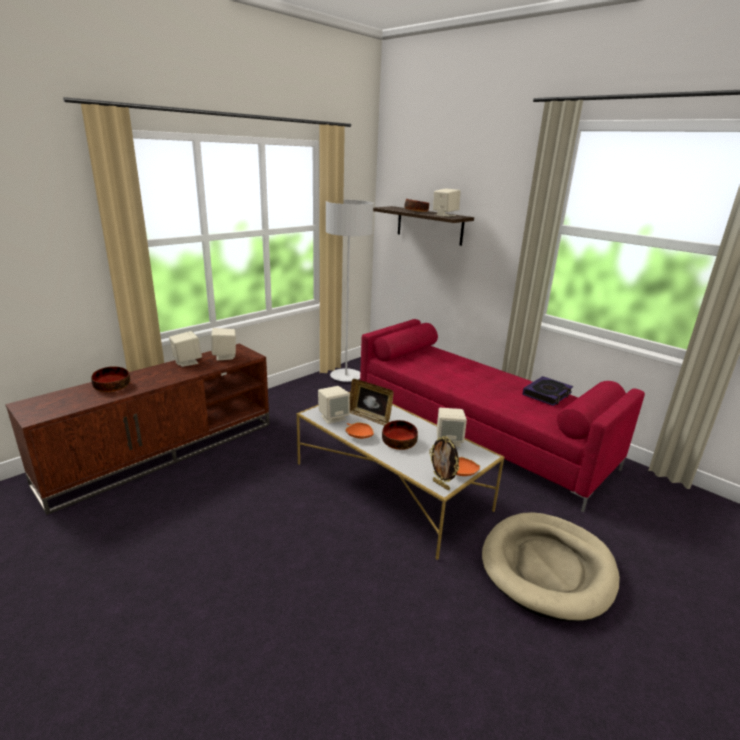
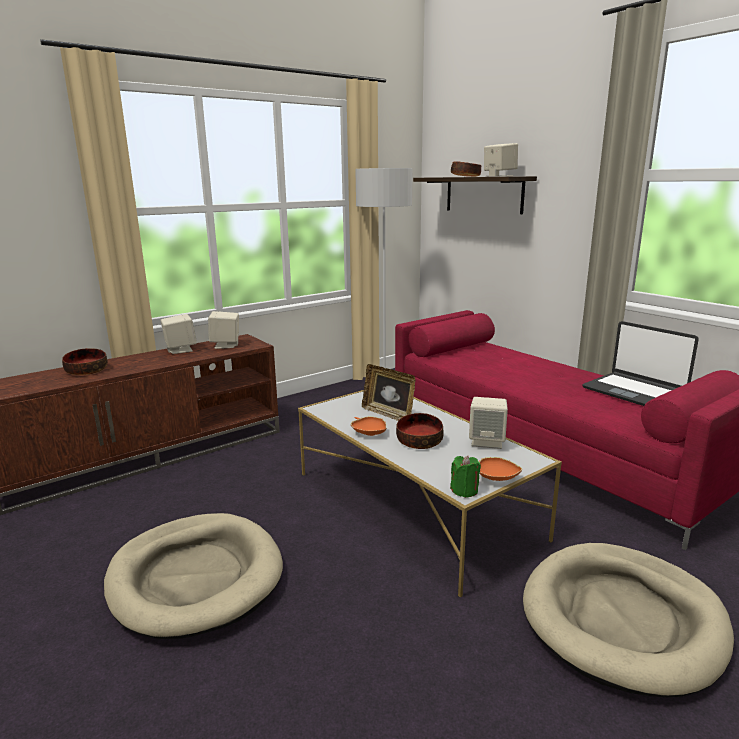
camera: 10 degrees right, 5 degrees down
(236, 558) = (196, 577): none -> beige dog bed
(333, 417) = (342, 413): beige speaker -> none
(441, 485) = (464, 490): picture frame -> green candle
(547, 394) = (634, 392): book -> laptop

